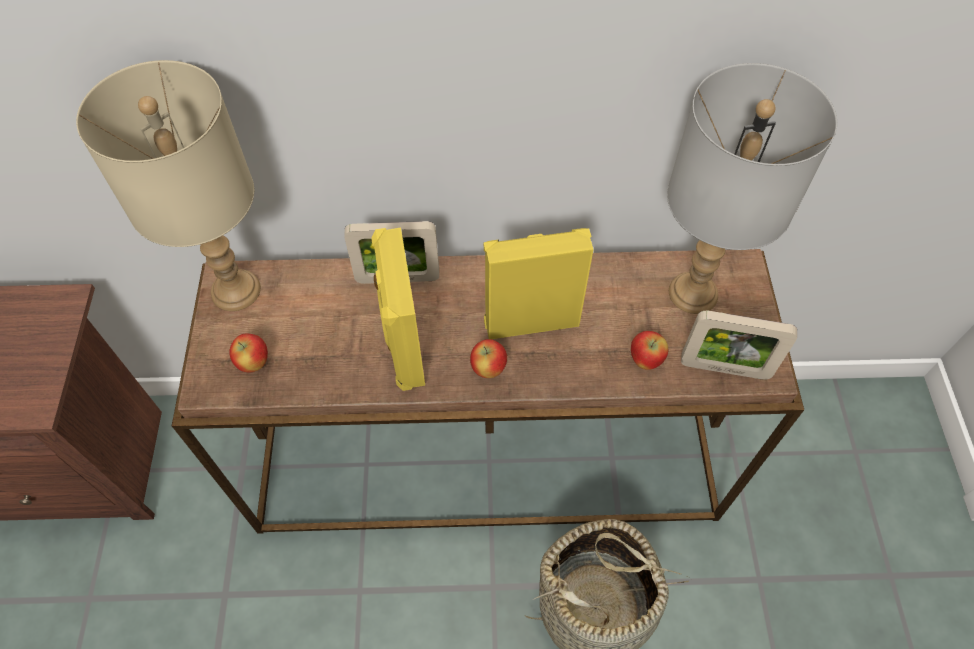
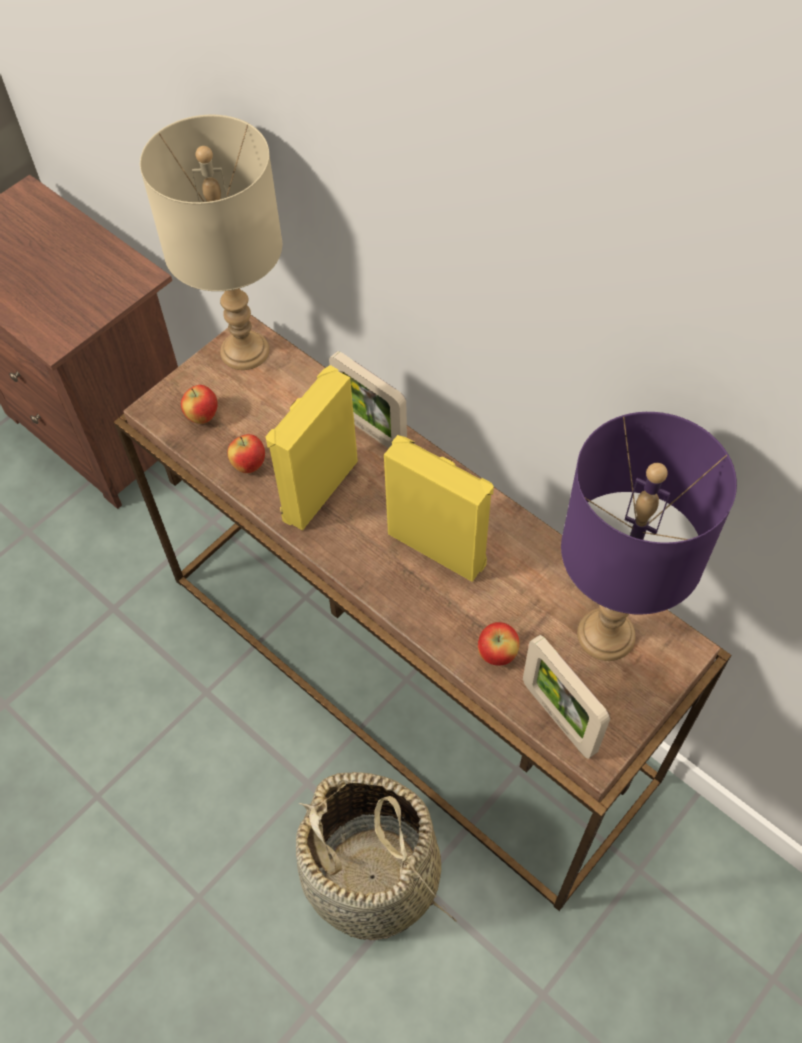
camera: 45 degrees right, 0 degrees up
(488, 369) = (363, 557): apple -> apple (249, 465)
(693, 294) = (605, 635): grey table lamp -> purple table lamp

